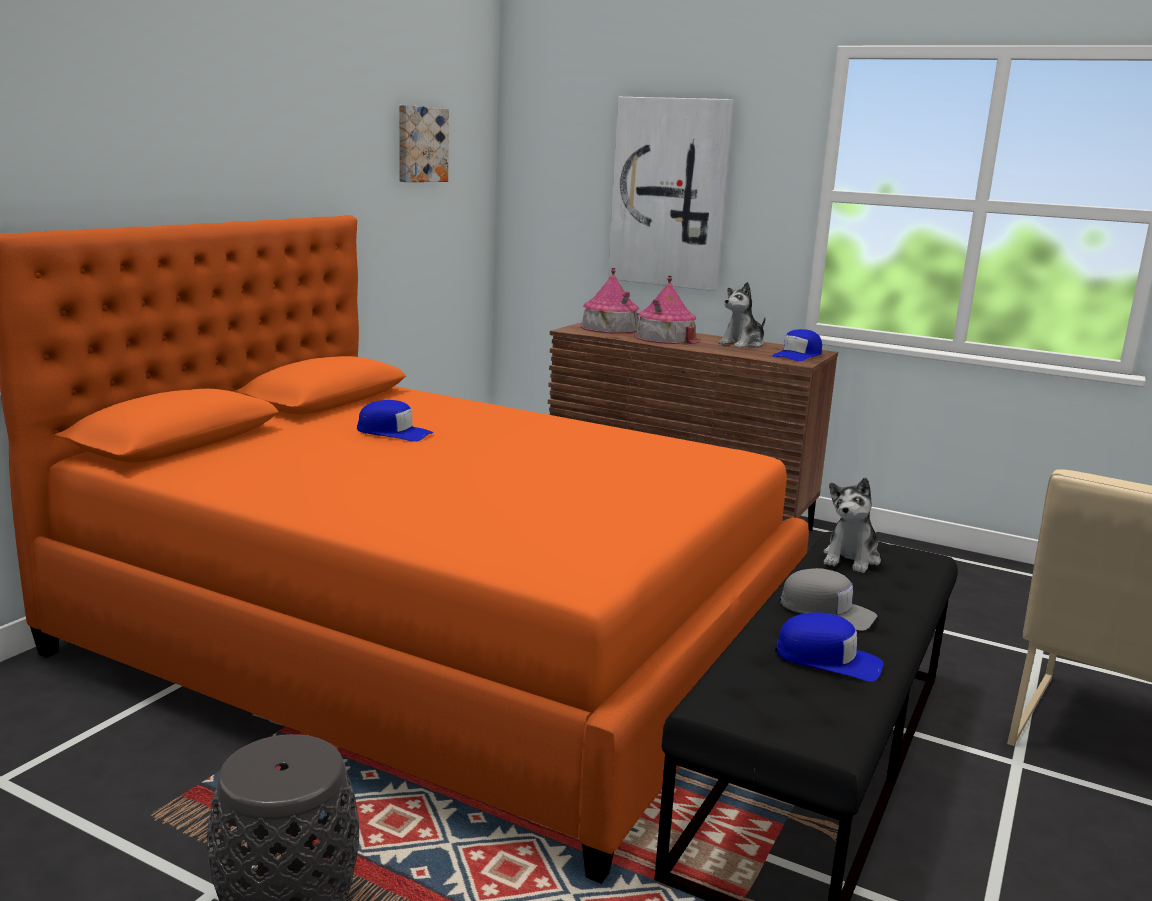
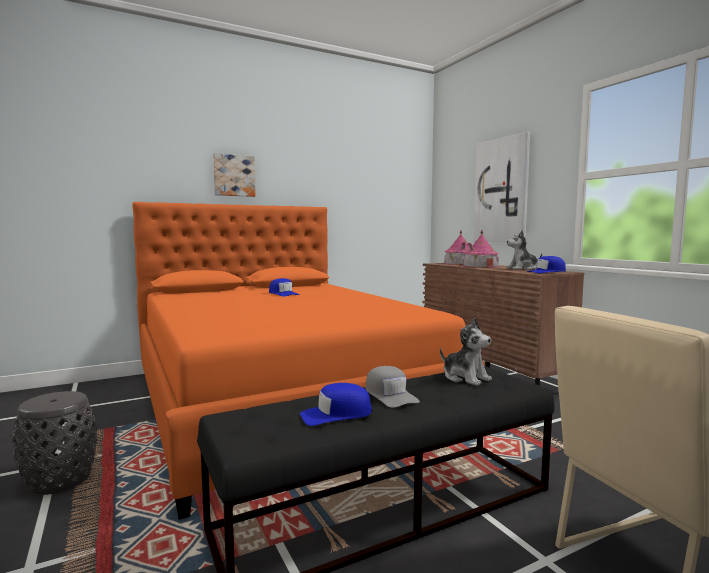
camera: 35 degrees right, 10 degrees down
(421, 144) = (376, 178): picture -> picture (234, 175)
(828, 659) = (336, 414): blue cap -> blue cap turned 105 degrees clockwise
(851, 559) = (465, 378): plush toy -> plush toy turned 105 degrees counterclockwise

